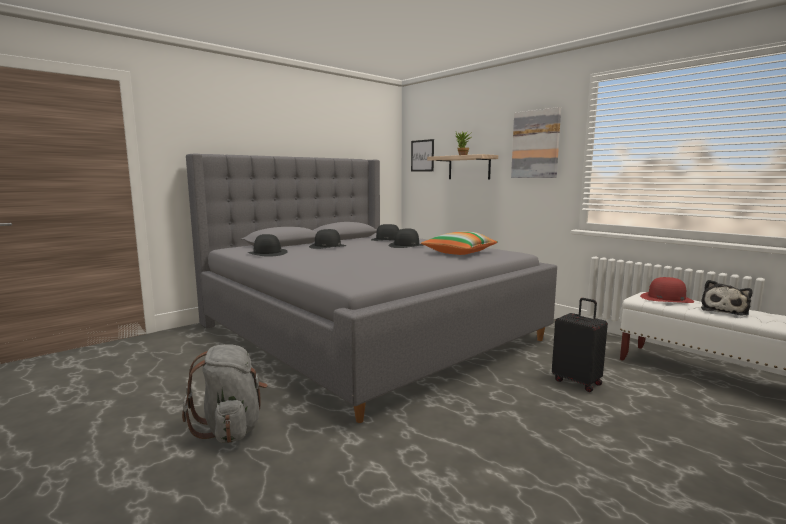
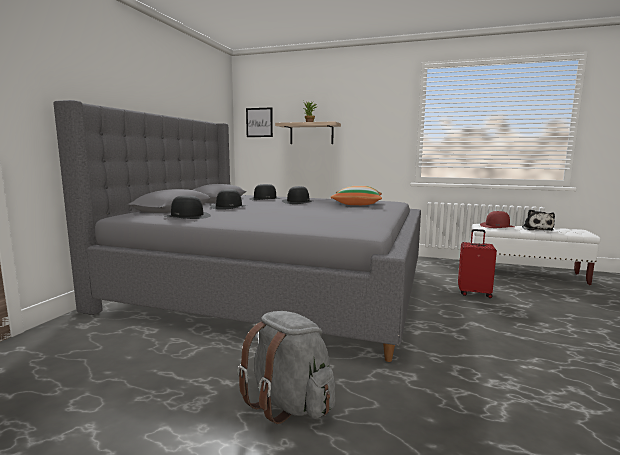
camera: 30 degrees left, 0 degrees up
(536, 144) = (376, 115): picture -> none
(577, 382) = (474, 293): black suitcase -> red suitcase

